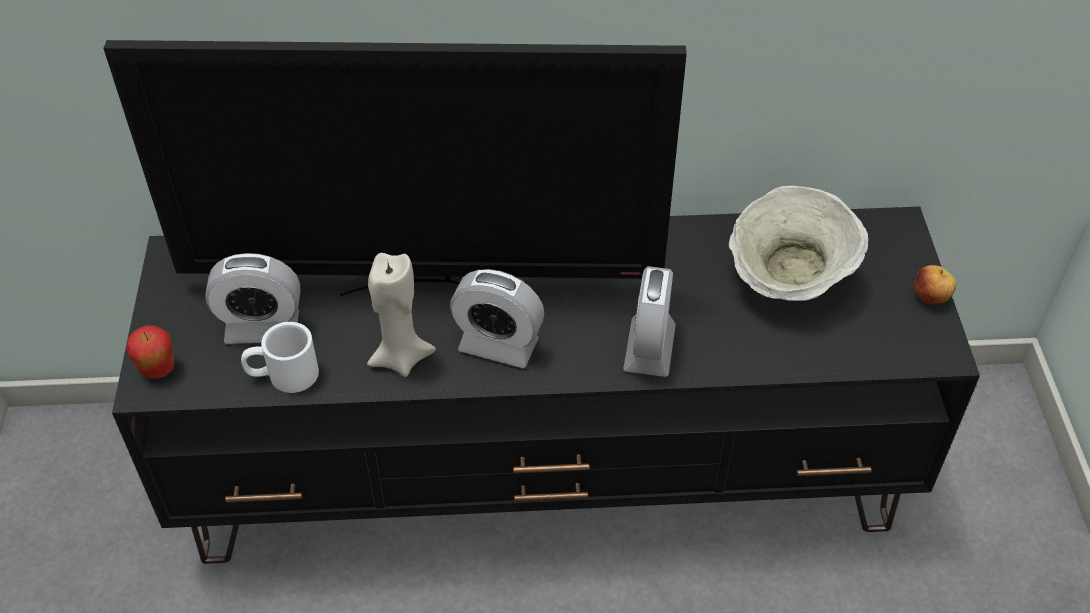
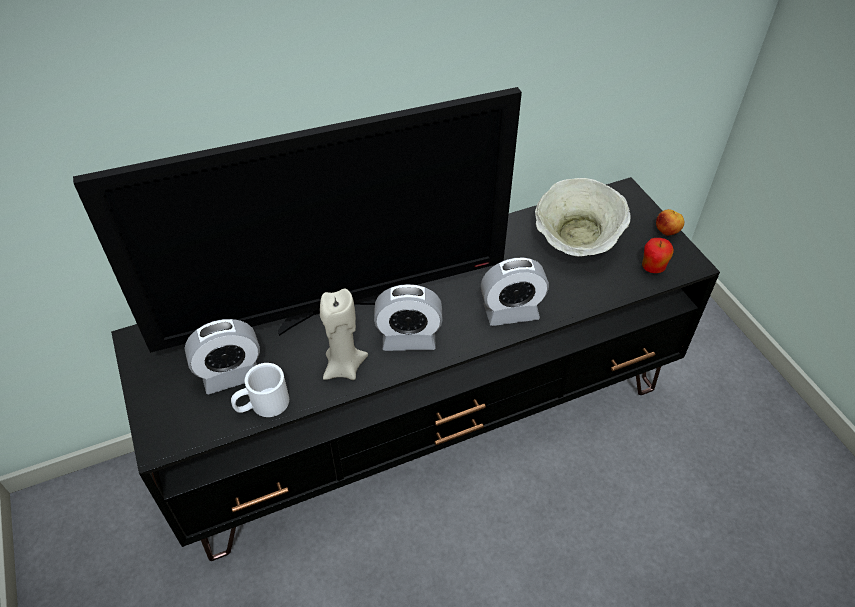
camera: 20 degrees left, 0 degrees up
(158, 369) = (162, 429): apple -> apple (652, 268)
(649, 348) = (511, 312): alarm clock -> alarm clock turned 90 degrees counterclockwise

